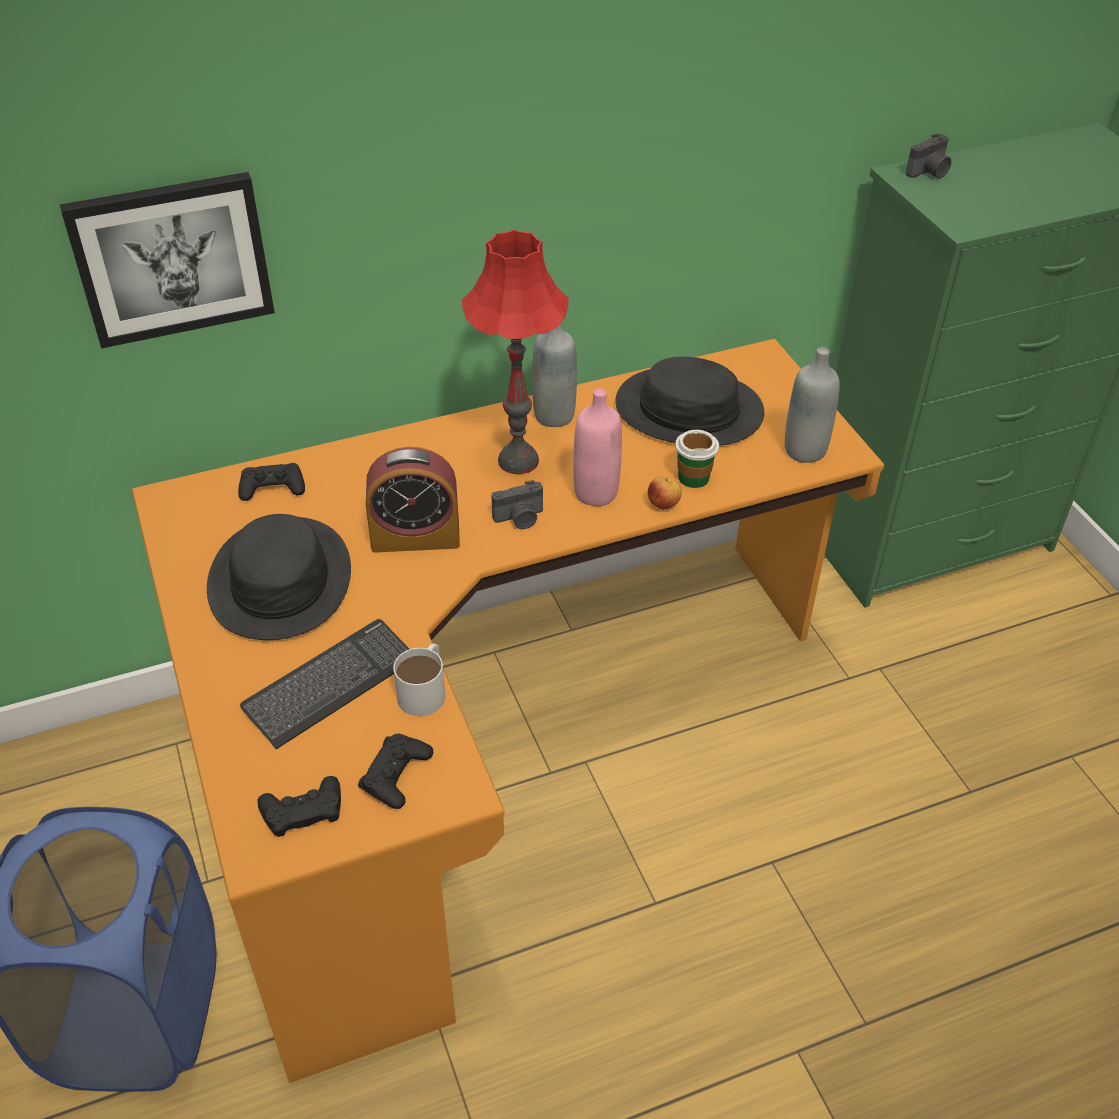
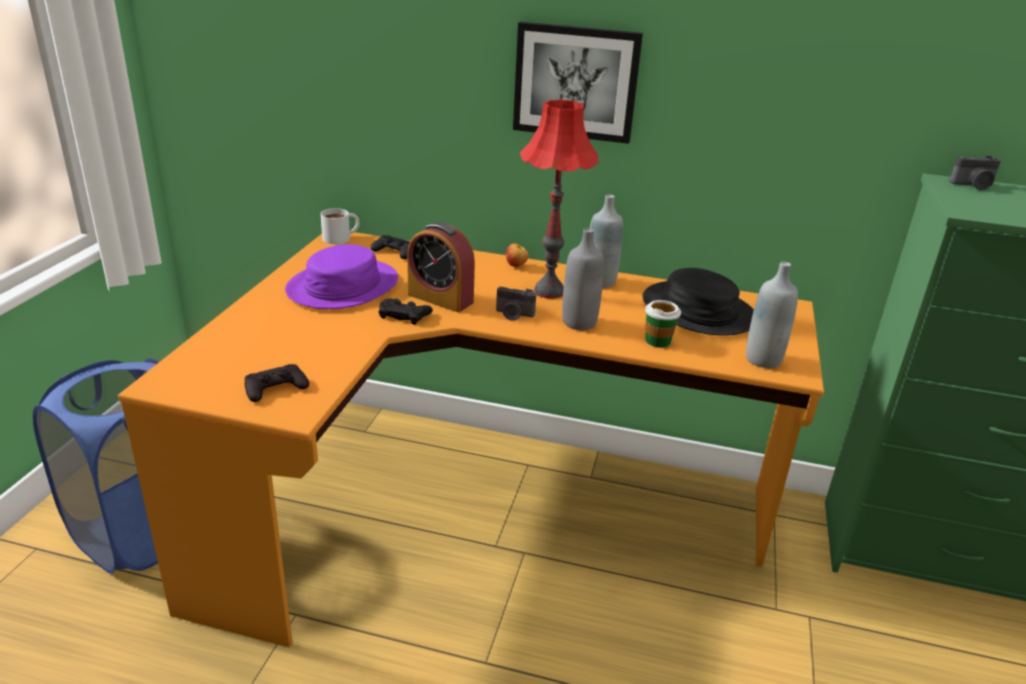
camera: 35 degrees right, 15 degrees down
(172, 258) = (380, 76): picture -> picture (576, 82)
(279, 580) = (342, 286): black hat -> purple hat
(302, 810) = (207, 378): black game controller -> black game controller (404, 315)
(330, 685) = (302, 336): keyboard -> none
(425, 689) = (348, 361): white mug -> white mug (341, 237)
(596, 493) = (579, 322): pink bottle -> grey bottle
(664, 505) = (618, 345): apple -> apple (516, 266)

